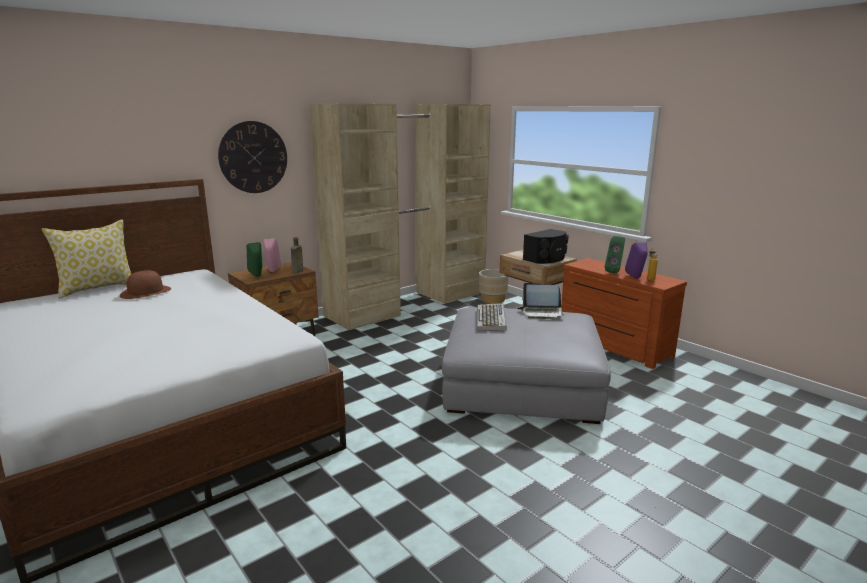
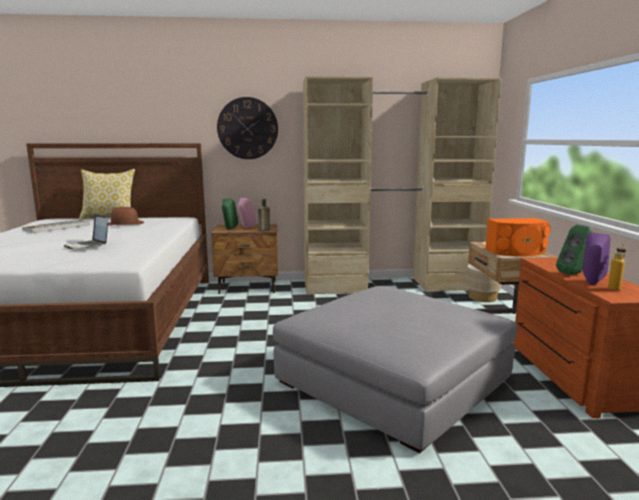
camera: 35 degrees right, 5 degrees down
(491, 318) = (375, 297): keyboard -> keyboard (56, 227)
(542, 313) = (441, 304): laptop -> laptop (88, 246)
(546, 258) = (517, 252): black speaker -> orange speaker

